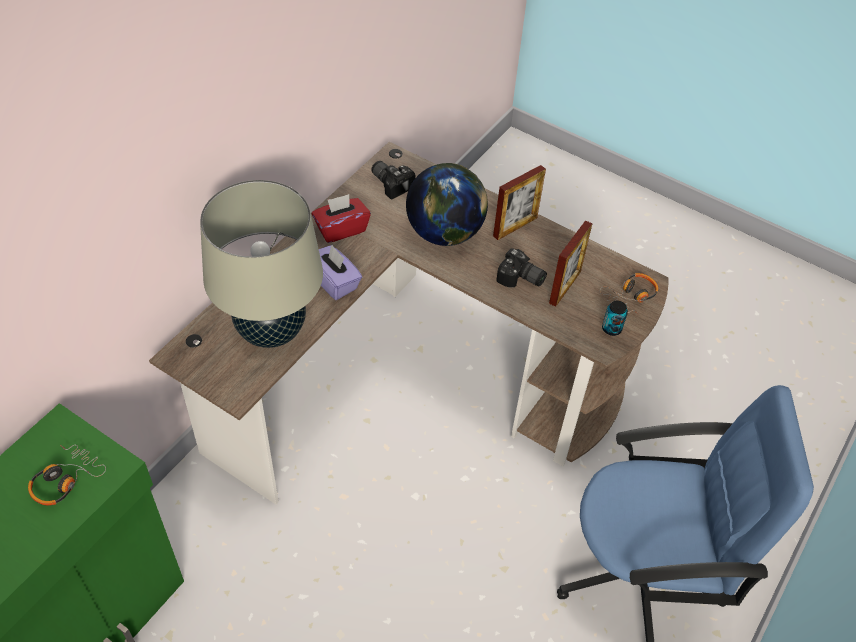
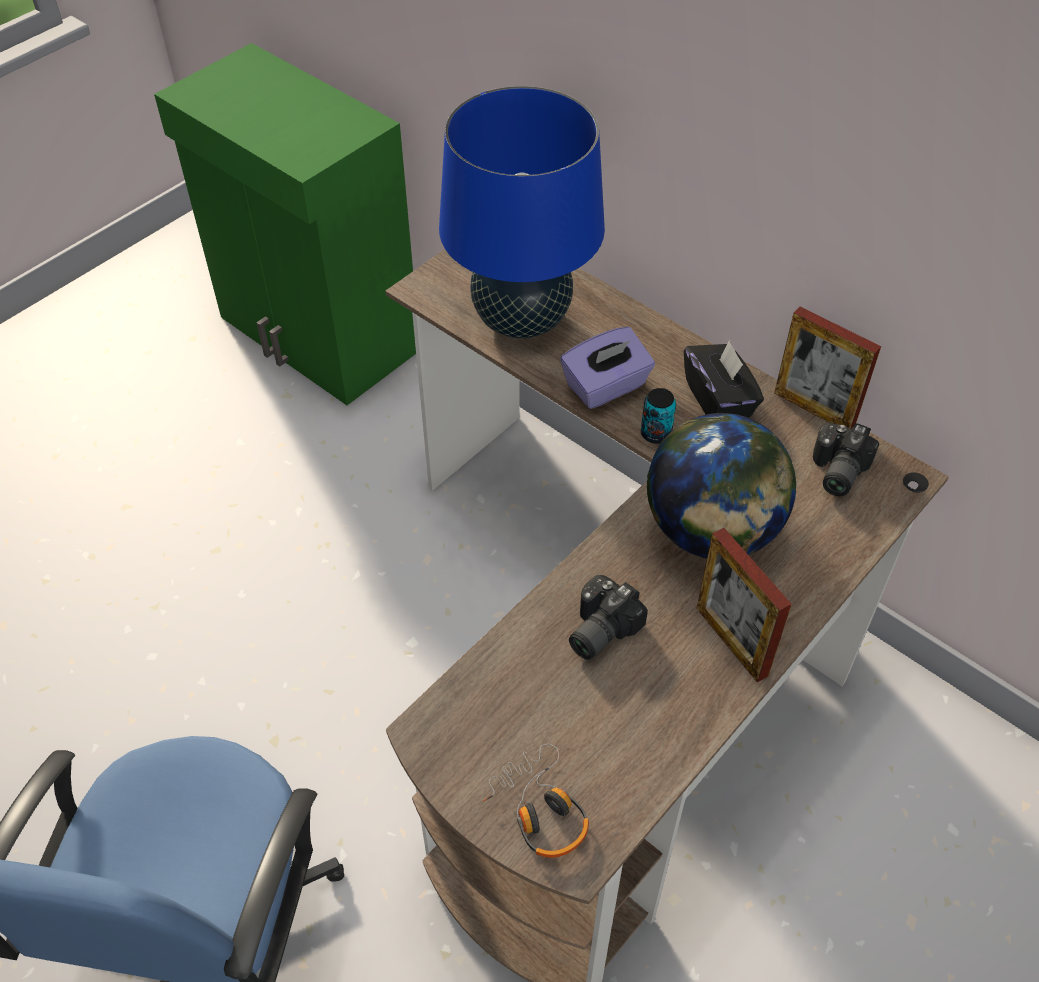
camera: 100 degrees right, 0 degrees up
(65, 480) = (297, 132): headphones -> none
(271, 330) = (521, 320): beige table lamp -> blue table lamp
(341, 229) = (719, 400): red tissue box -> black tissue box
(392, 183) = (835, 471): camera -> camera turned 150 degrees clockwise
(565, 287) = (573, 697): picture frame -> picture frame (814, 409)
(611, 329) = (465, 756): can -> can (656, 434)

